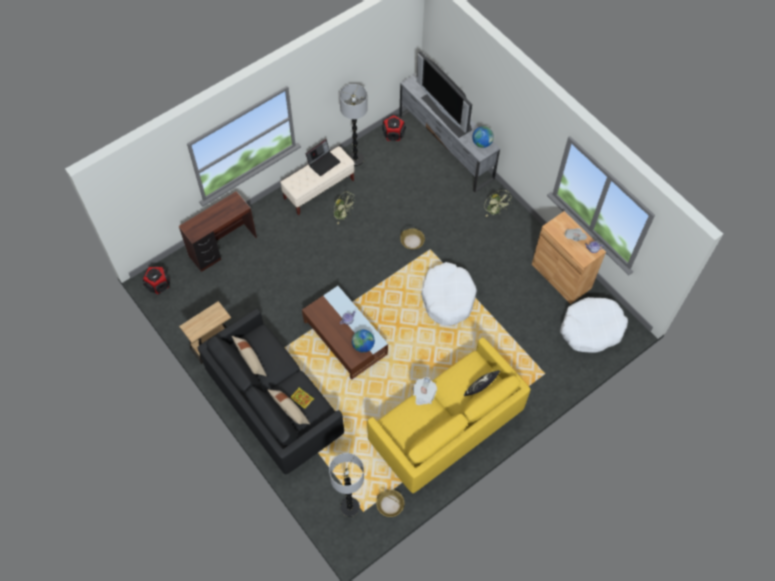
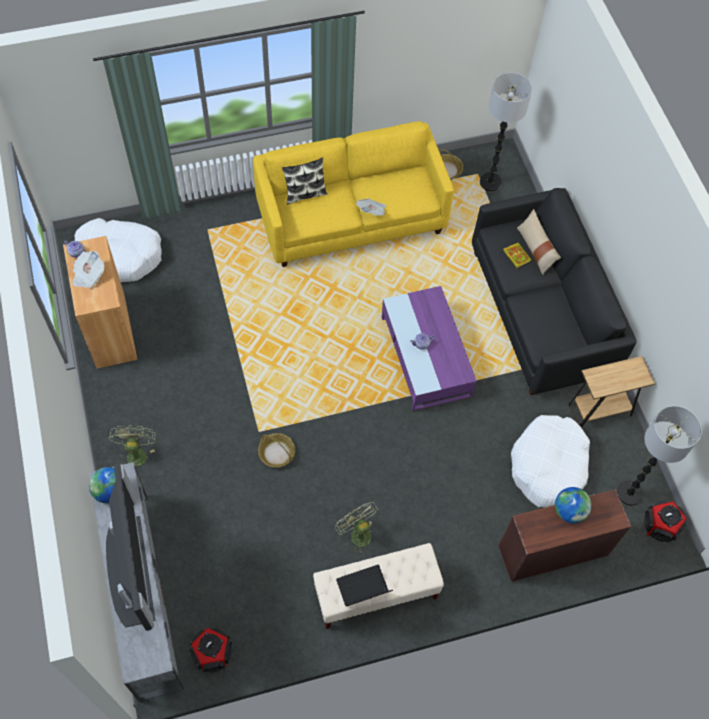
camera: 160 degrees left, 0 degrees up
(250, 360) = (567, 322): beige pillow -> none
(345, 338) = (425, 356): brown coffee table -> purple coffee table
(355, 159) = (296, 628): floor lamp -> floor lamp (629, 493)
(363, 346) = (415, 306): globe -> globe (569, 511)
(448, 298) = (271, 357): white dog bed -> white dog bed (549, 466)

